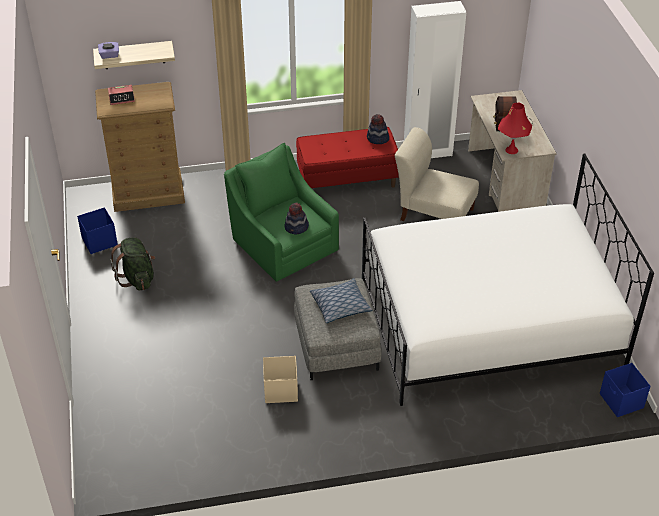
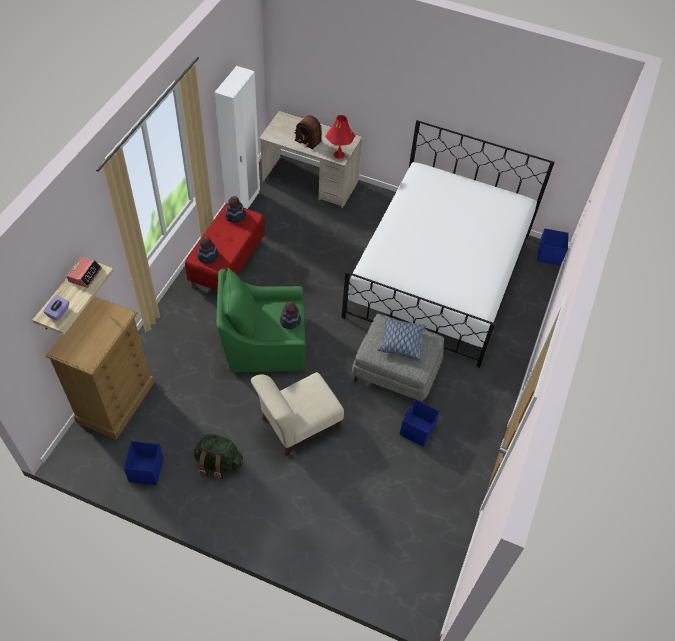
camera: 60 degrees left, 10 degrees up
(122, 98) = (81, 341): alarm clock -> alarm clock (85, 275)
(280, 390) = (416, 430): beige storage box -> blue storage box
(315, 146) = (208, 256): none -> hat
(434, 213) = (310, 238): beige chair -> beige chair (297, 425)

